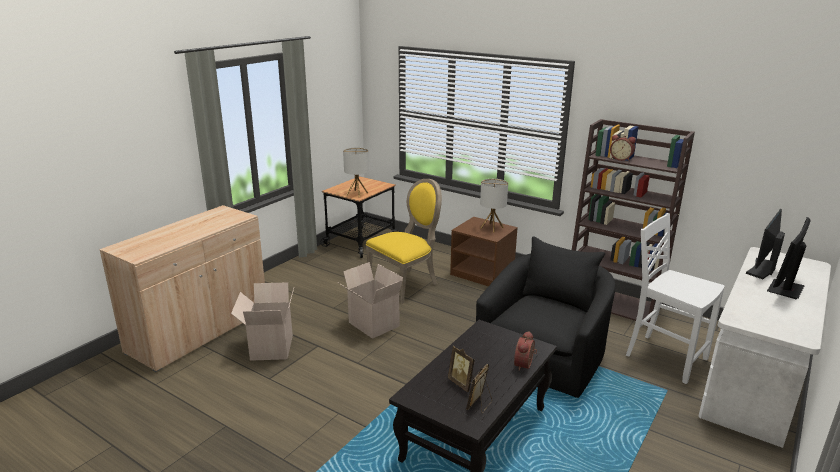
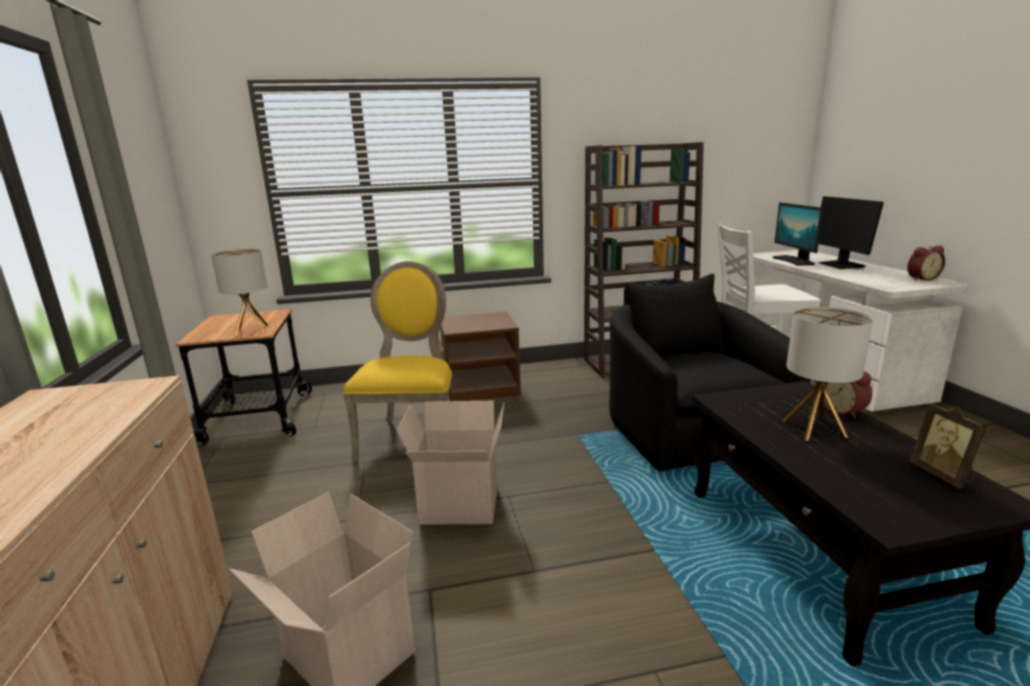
camera: 45 degrees left, 5 degrees down
(462, 383) = (868, 465): picture frame -> none
(492, 228) = (484, 319): table lamp -> table lamp (814, 428)
(621, 159) = (631, 184): alarm clock -> alarm clock (921, 279)

